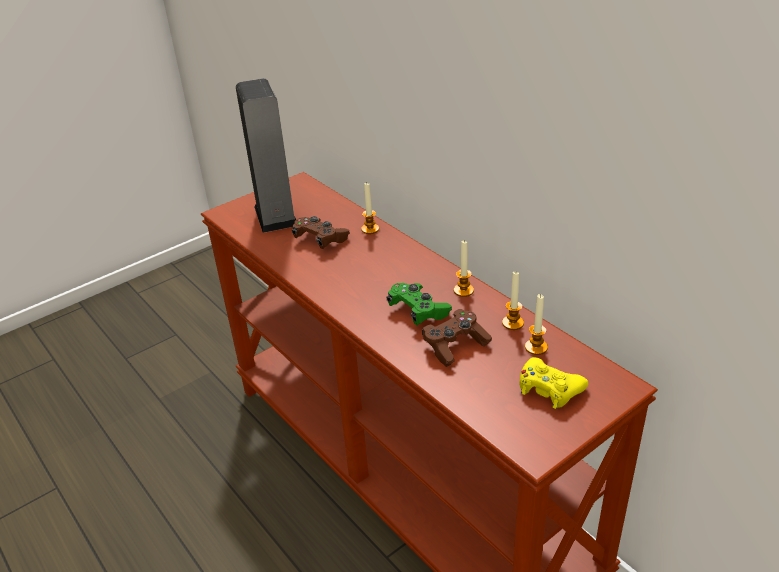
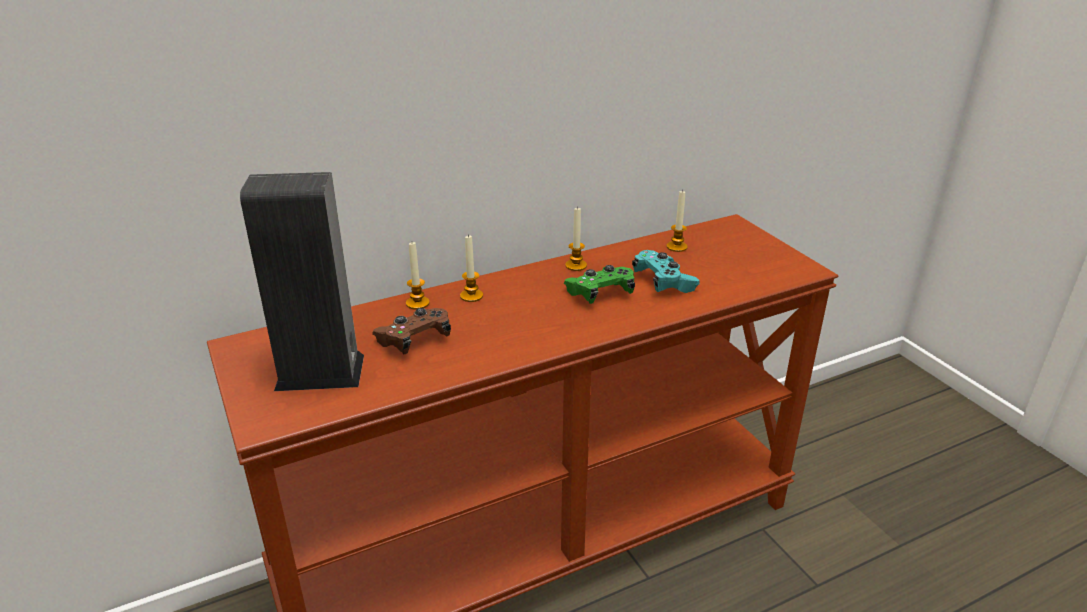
camera: 80 degrees left, 5 degrees down
(455, 346) = (663, 282): brown game controller -> turquoise game controller
(513, 323) = (638, 251): candle -> candle (471, 296)
(549, 389) = (732, 251): yellow game controller -> none

